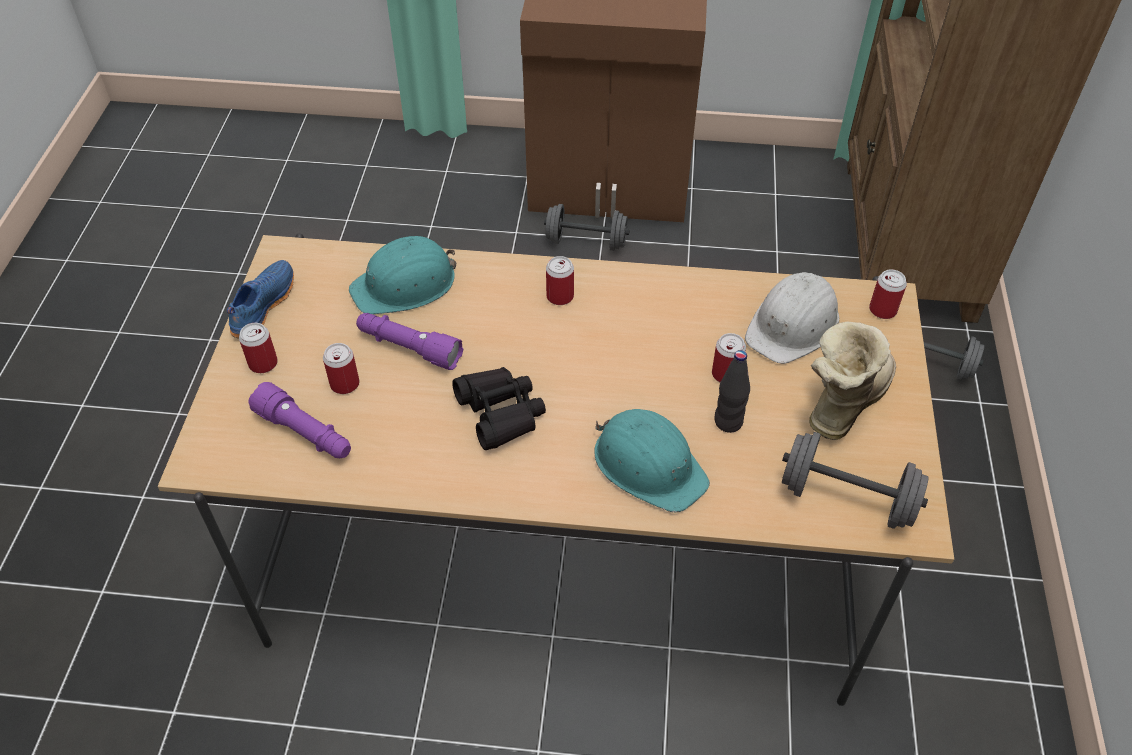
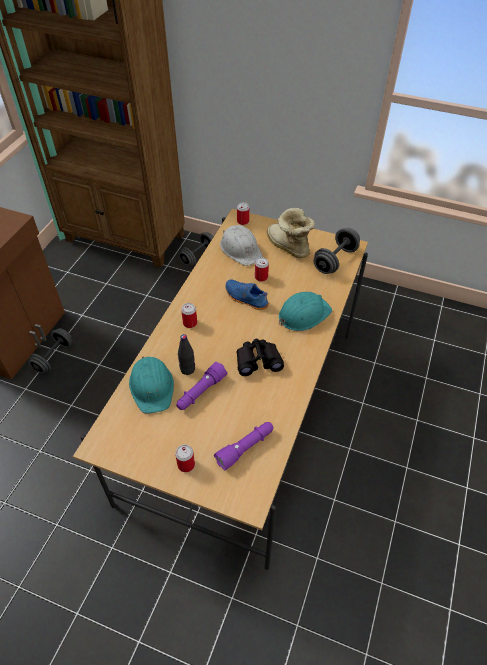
camera: 75 degrees left, 0 degrees up
(262, 306) = (138, 461): blue shoe -> blue shoe (245, 299)
(345, 384) = (216, 425): can -> none
(728, 422) = (288, 283): black bottle -> black bottle (187, 369)

